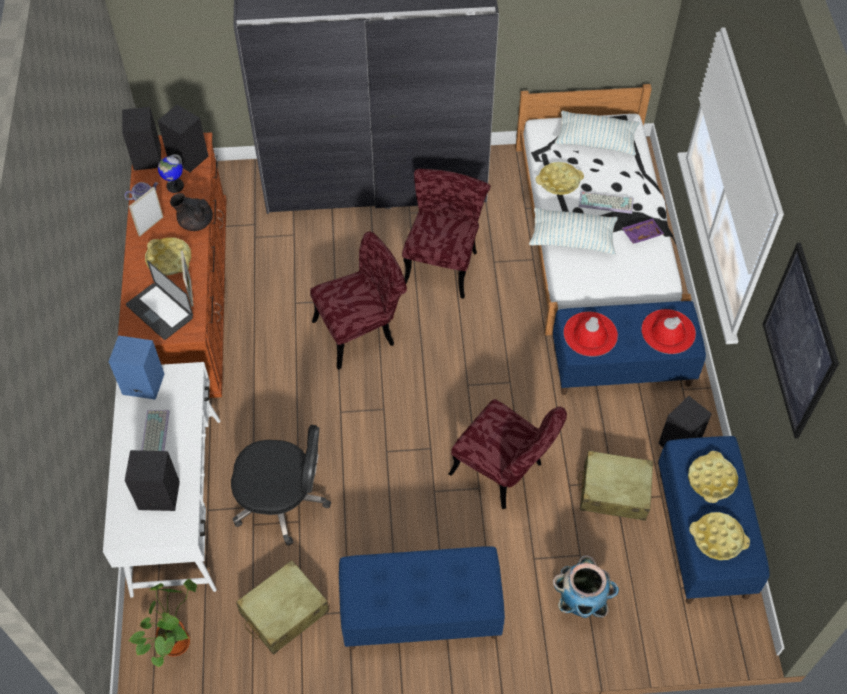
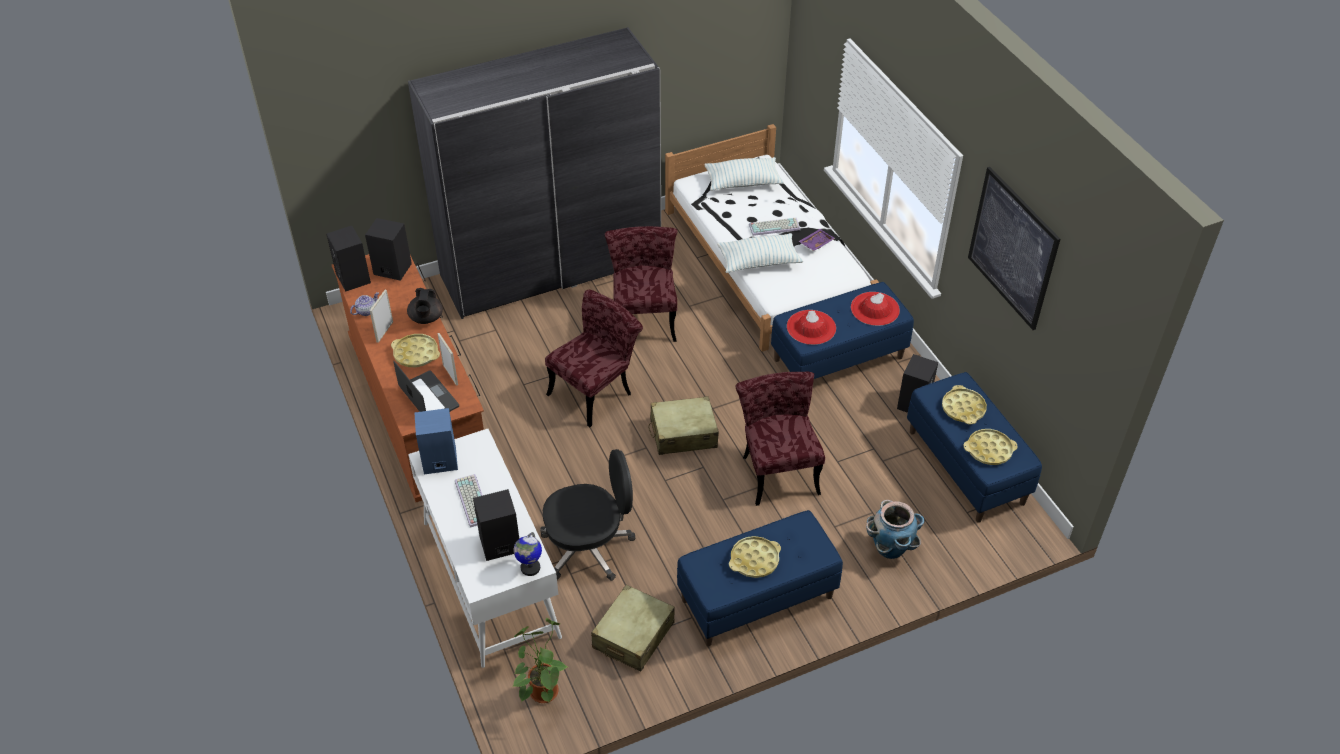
camera: 20 degrees left, 10 degrees down
(160, 312) = (429, 397): laptop -> laptop turned 150 degrees counterclockwise
(175, 186) = (391, 295): globe -> globe (530, 568)
(195, 222) = (426, 318): black teapot -> black teapot turned 90 degrees counterclockwise
(504, 473) = (777, 468): red chair -> red chair turned 120 degrees counterclockwise
(559, 181) = (726, 220): yellow tray -> yellow tray (754, 560)
(614, 491) = (877, 455): beige suitcase -> beige suitcase (683, 433)

